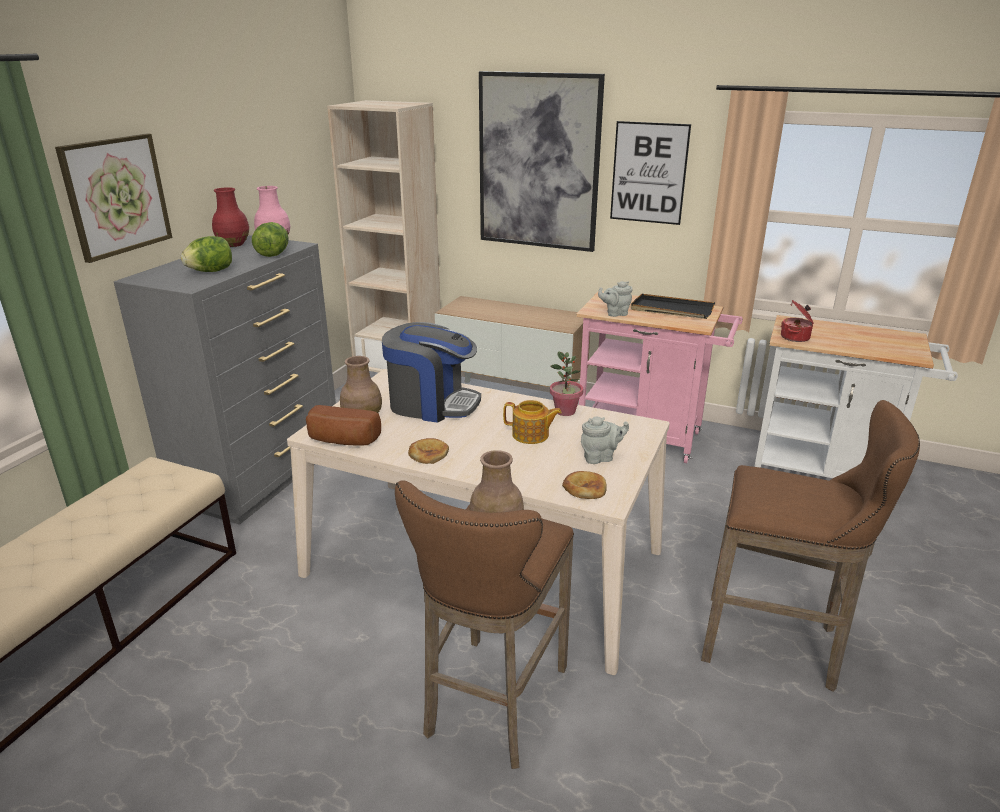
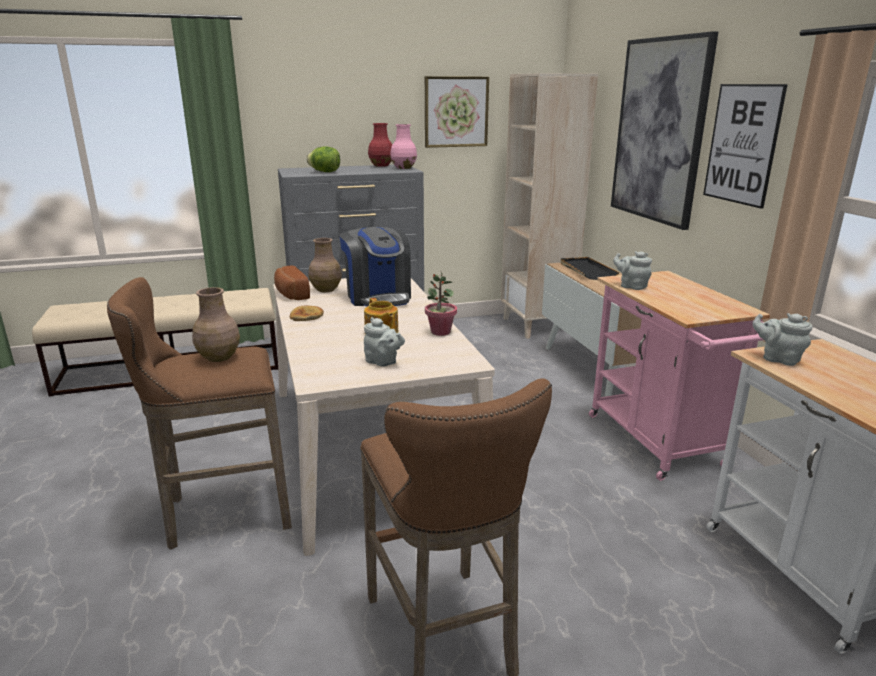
camera: 50 degrees right, 5 degrees down
(116, 196) = (296, 114): picture -> picture (456, 112)
(273, 254) = (380, 171): lettuce -> none
(584, 488) = (325, 370): bread -> none
(671, 310) = (698, 299): black tray -> black tray (587, 270)
(796, 337) = (778, 359): cooking pot -> grey teapot

